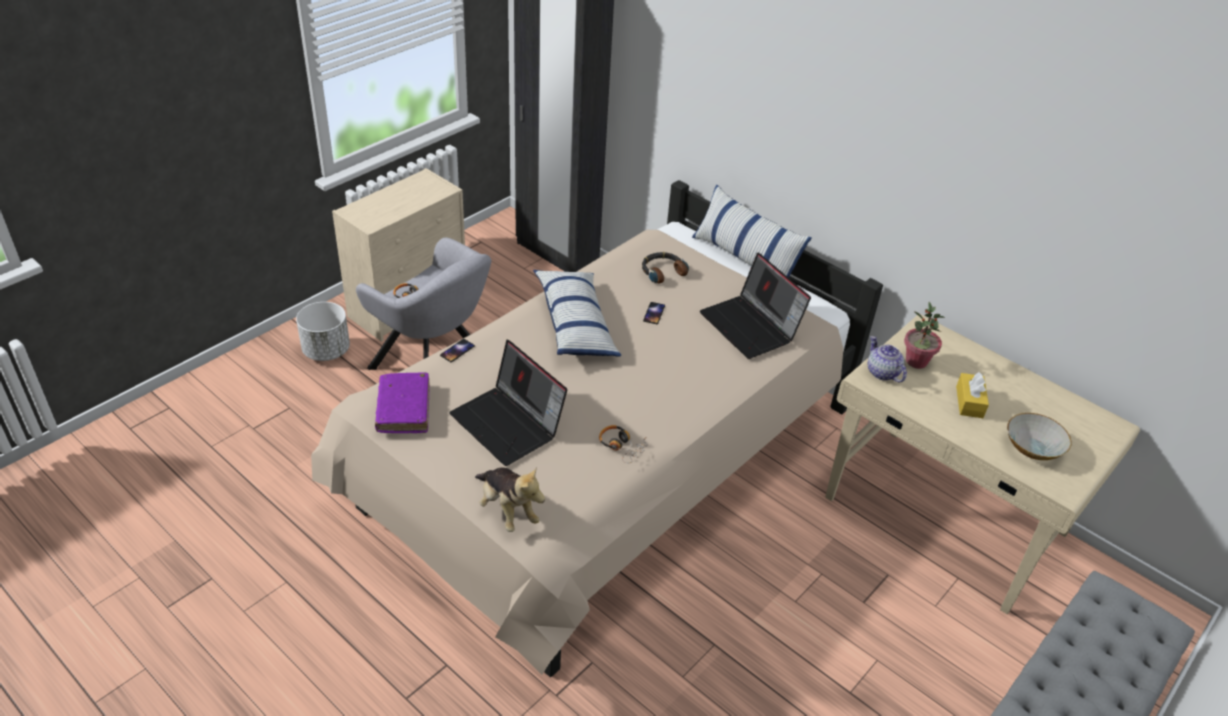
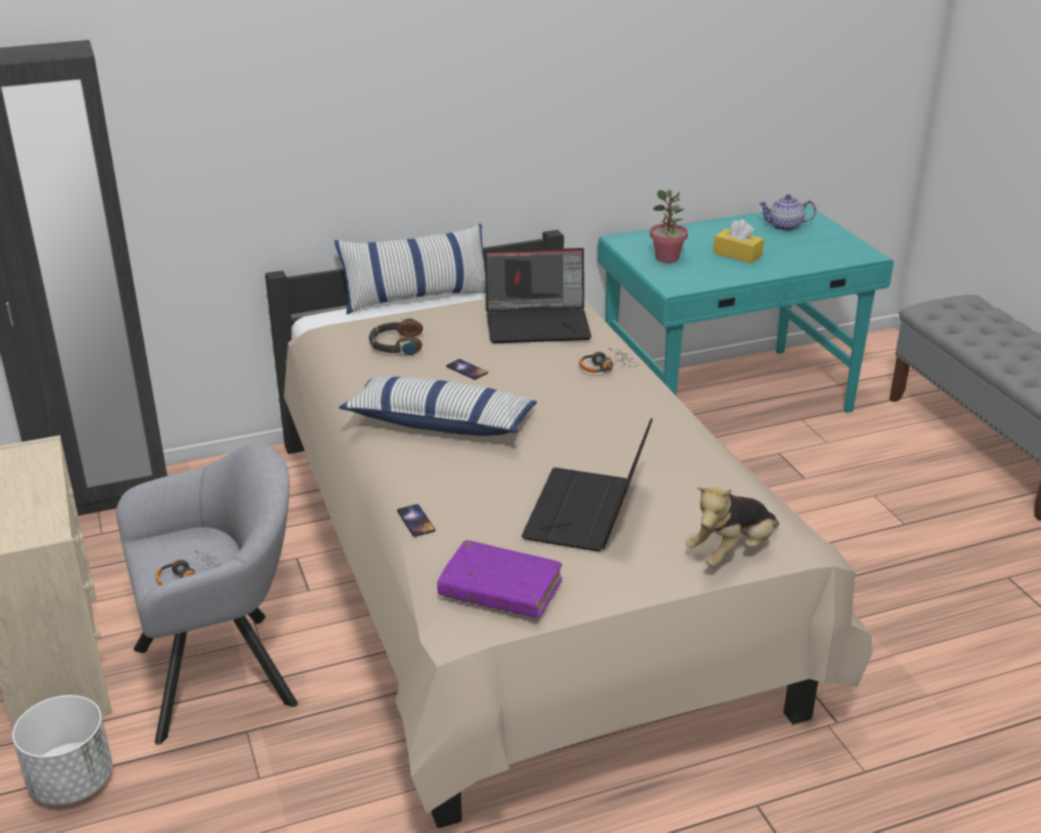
camera: 60 degrees left, 10 degrees down
(507, 510) = (732, 552): plush toy -> plush toy turned 150 degrees clockwise
(509, 424) = (588, 514): laptop -> laptop turned 120 degrees clockwise
(621, 446) = (674, 449): headphones -> headphones (605, 367)
(882, 372) = (670, 277): teapot -> teapot (784, 227)
(945, 518) = (729, 398): beige desk -> turquoise desk
(1032, 448) = (810, 249): bowl -> none

